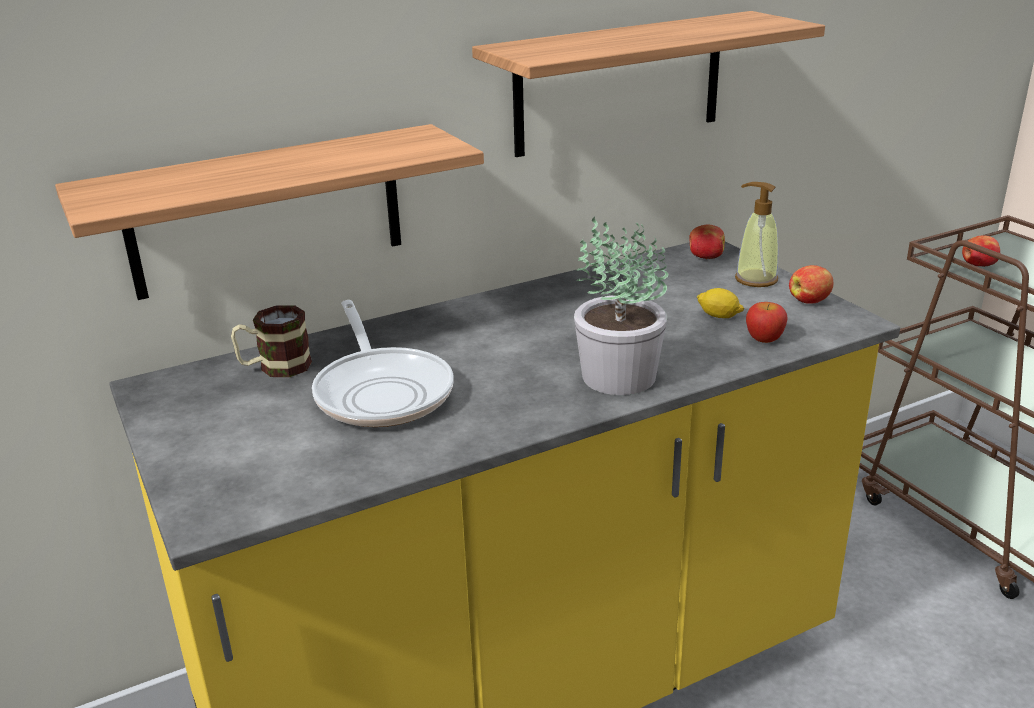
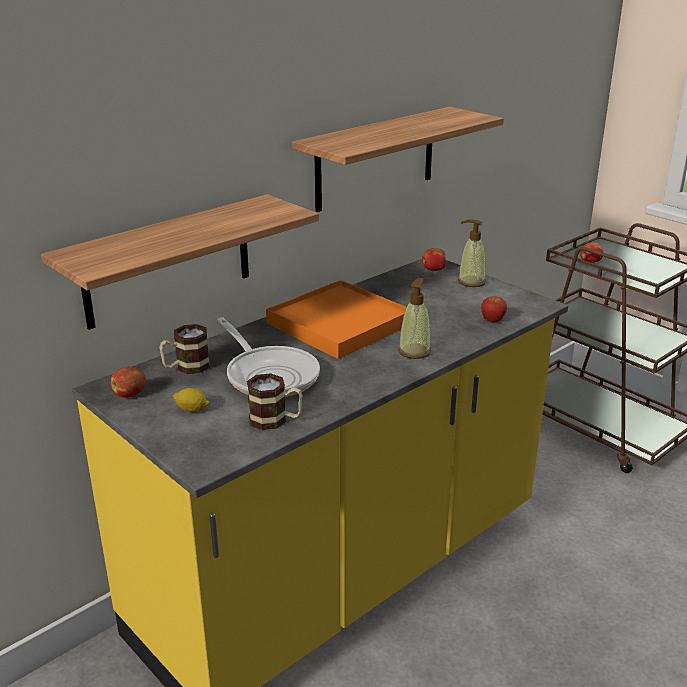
camera: 15 degrees left, 0 degrees up
(351, 461) = (275, 420): none -> mug
(525, 324) = (339, 323): none -> orange tray
(617, 377) = (414, 351): potted plant -> soap dispenser
(719, 316) = (459, 307): lemon -> lemon (192, 409)
(809, 301) = (510, 293): apple -> apple (130, 394)

